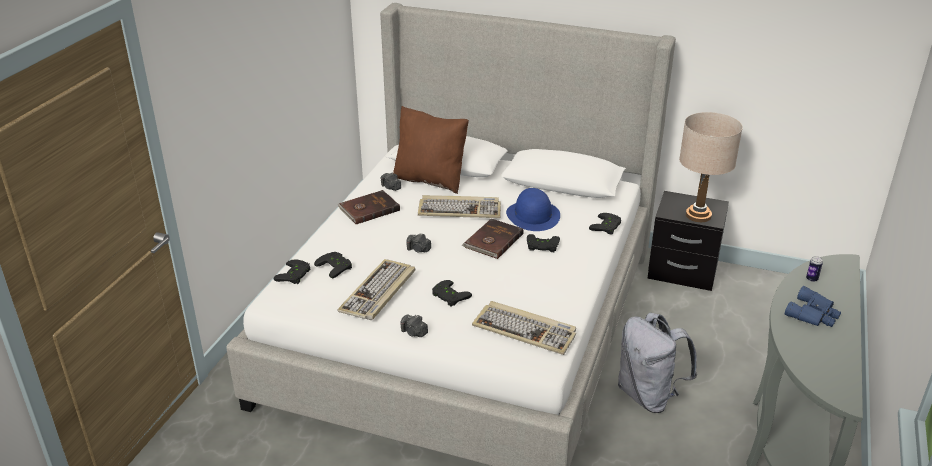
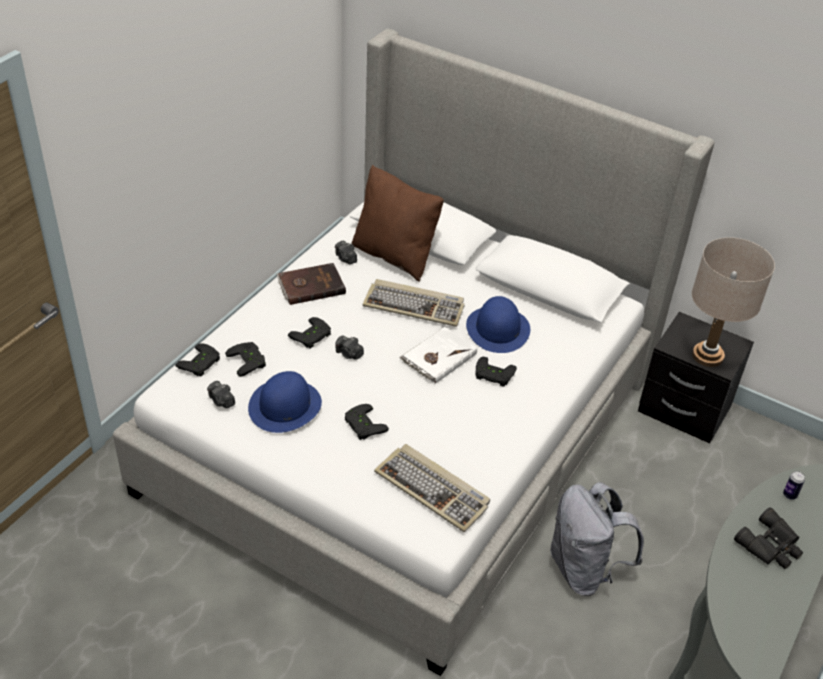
camera: 10 degrees right, 10 degrees up
(378, 292) = (285, 406): keyboard -> blue hat
(414, 332) = (308, 467): camera -> camera (221, 401)
(493, 241) = (438, 357): brown book -> white book
(607, 227) = (581, 361): black game controller -> black game controller (312, 336)
(813, 314) = (771, 546): blue binoculars -> black binoculars

